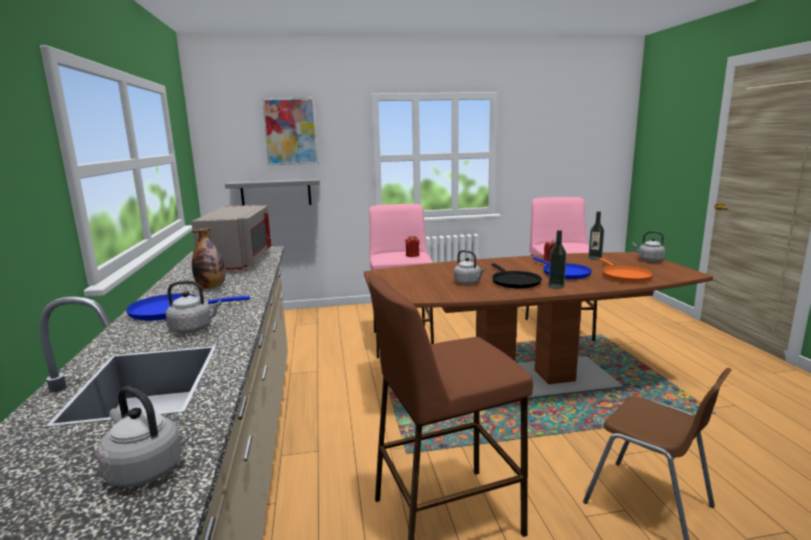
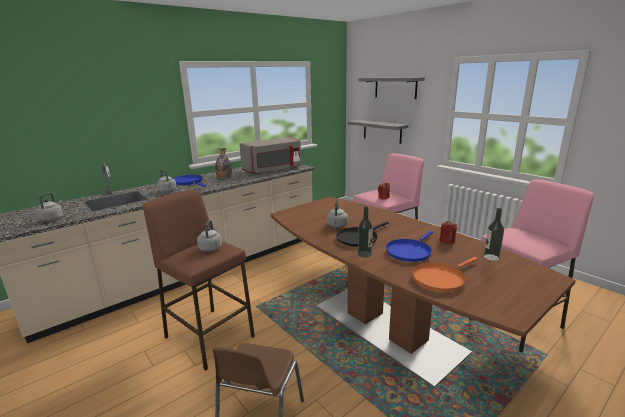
camera: 60 degrees right, 5 degrees up
(290, 131) = (395, 88): picture -> grey shelf
(649, 260) = (535, 286): grey kettle -> grey kettle (211, 248)

